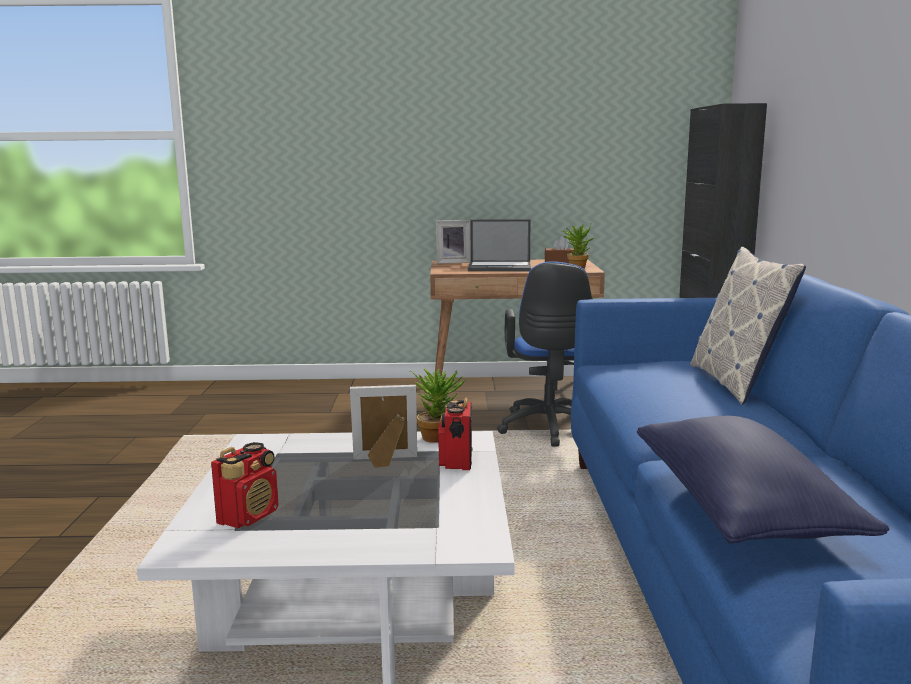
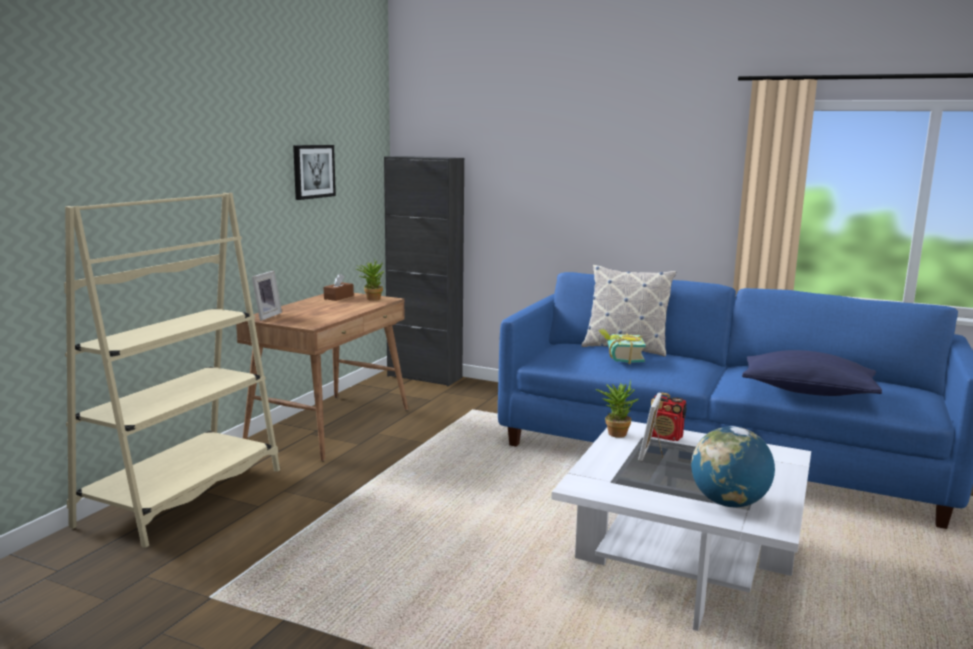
camera: 65 degrees left, 0 degrees up
(249, 516) = (728, 503): radio -> globe
(324, 390) = (183, 497): none -> beige bookcase
(500, 267) = (326, 311): laptop -> none
(549, 429) = (432, 436): blue office chair -> none
(569, 125) = (313, 171): none -> picture
(662, 383) = (620, 358): none -> book

